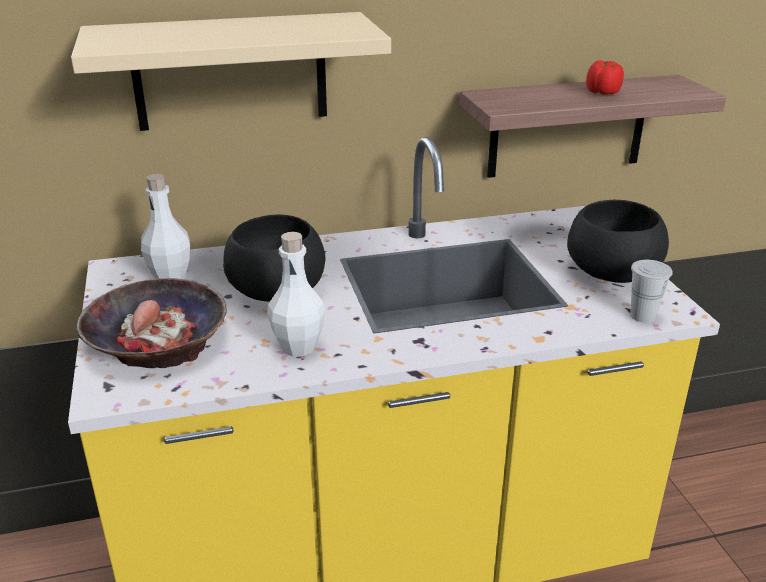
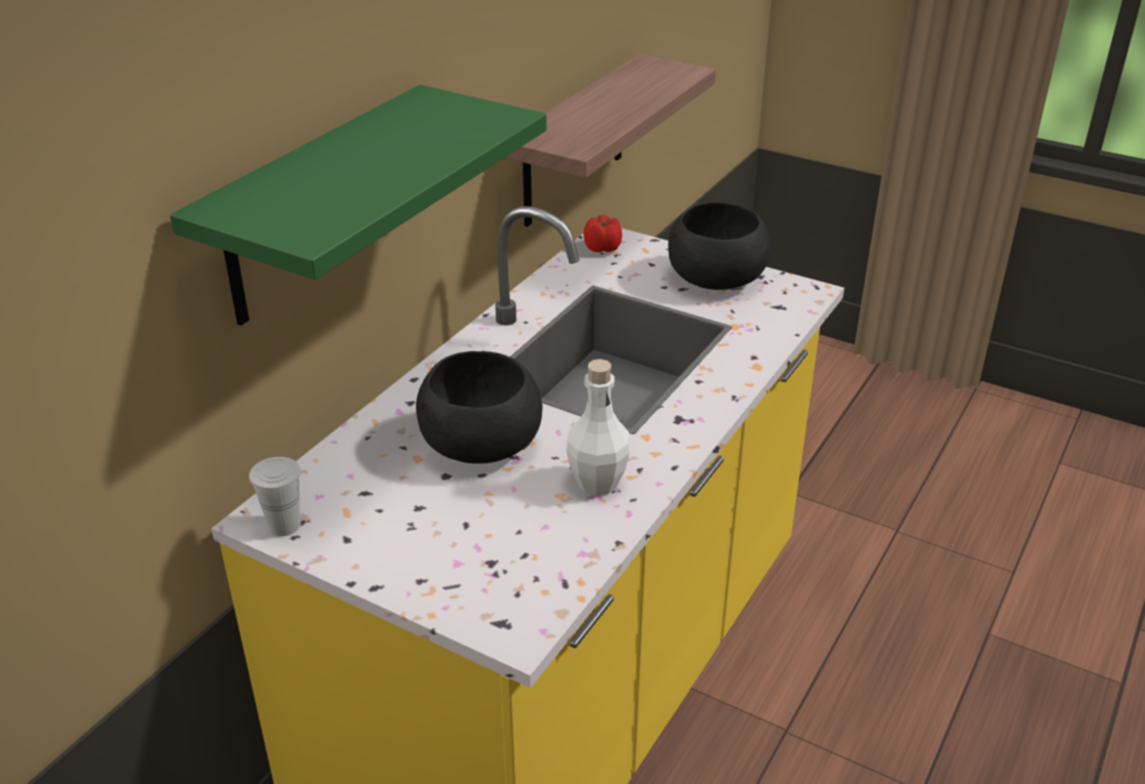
camera: 45 degrees left, 5 degrees up
(158, 341) = (465, 556): bowl -> none
(170, 276) = (347, 491): white bottle -> none
(230, 72) = (316, 207): beige shelf -> green shelf
(602, 93) = (624, 98): tomato -> tomato (603, 249)
(642, 316) = (792, 307): white cup -> white cup (284, 525)

